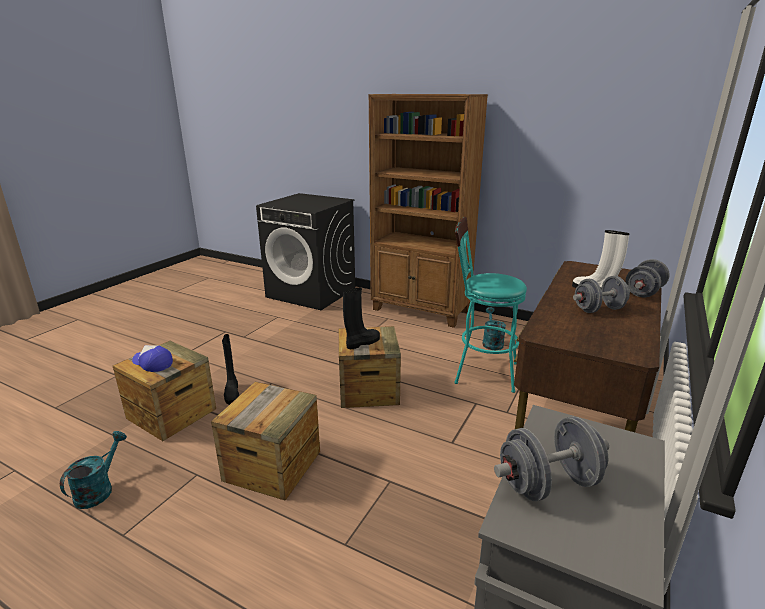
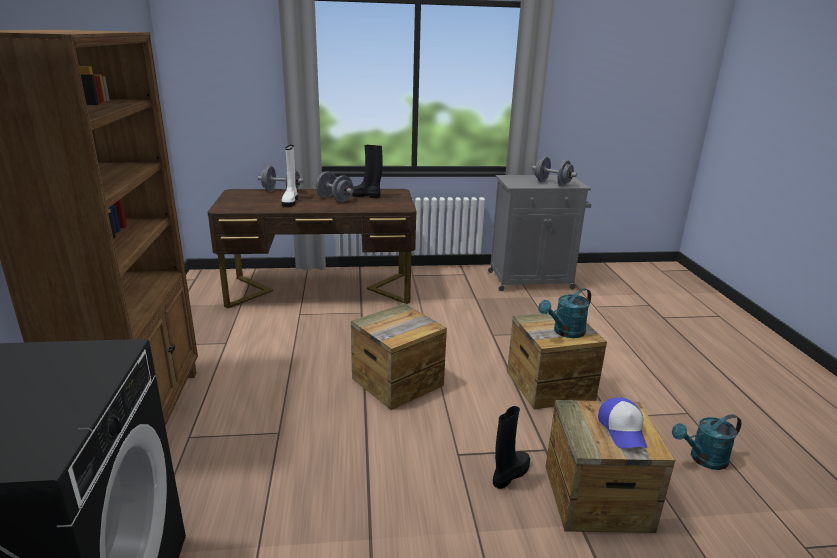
camera: 125 degrees left, 0 degrees up
(362, 343) = (408, 324): black boot -> black boot (365, 196)
(479, 372) = (304, 334): turquoise stool -> none
(491, 342) = (228, 341): turquoise watering can -> turquoise watering can (565, 332)

